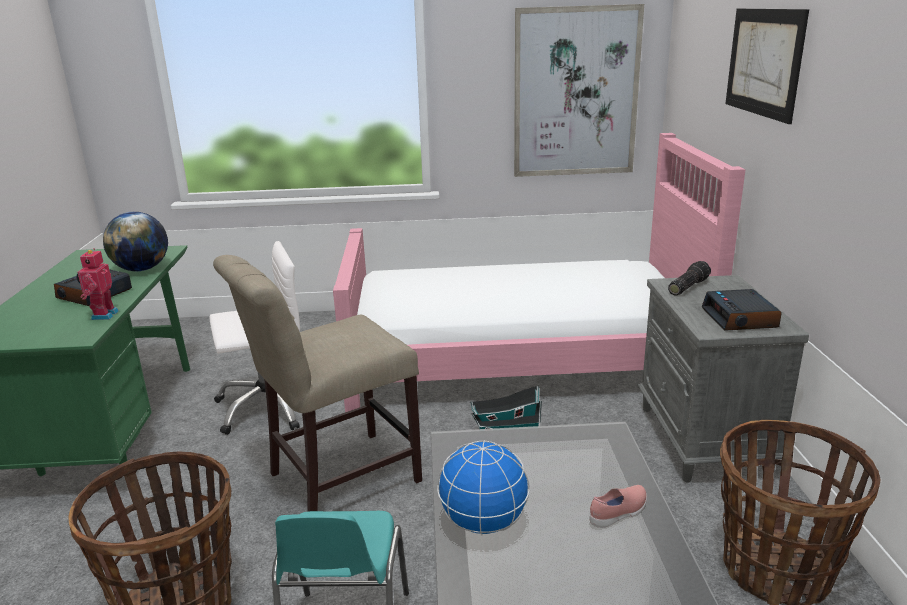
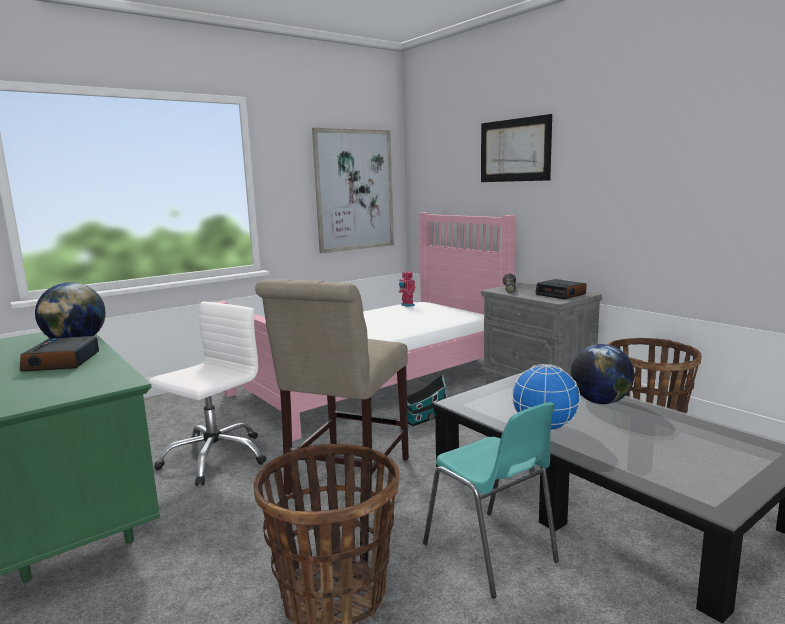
camera: 35 degrees left, 10 degrees down
(103, 315) = (111, 369): toy robot -> toy robot (407, 305)
(619, 513) = (600, 402): pink shoe -> globe

